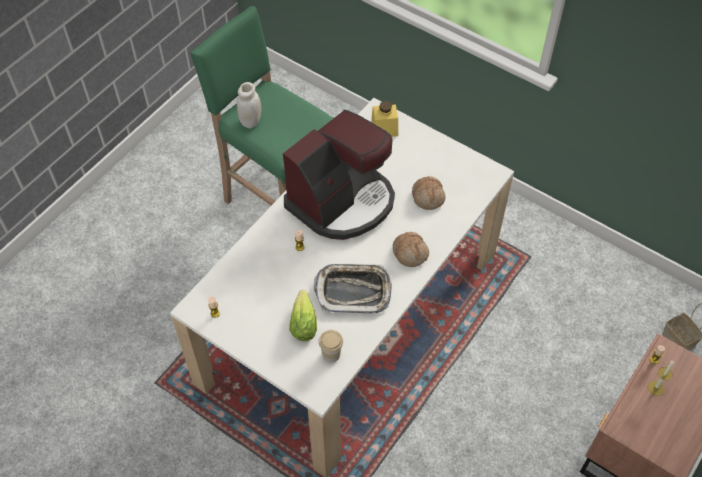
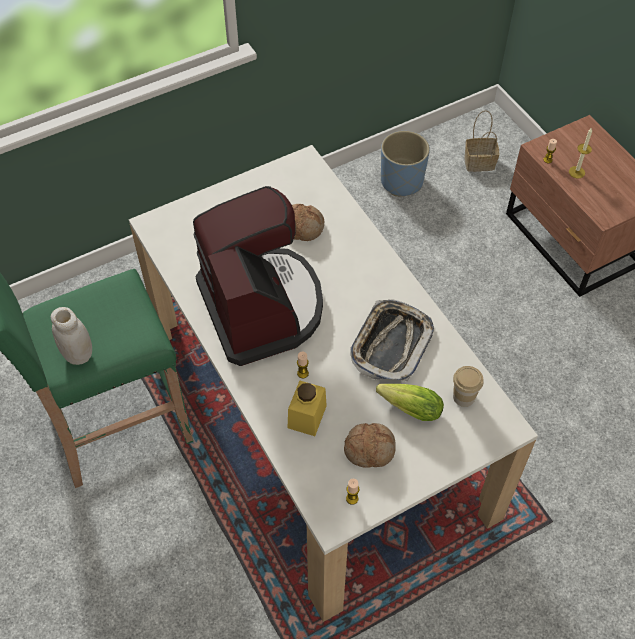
camera: 65 degrees left, 0 degrees up
(384, 129) = (183, 228): yellow jar -> yellow jar (307, 416)
(410, 252) = (367, 272): bread -> bread (370, 448)
(612, 288) = (402, 182): none -> blue planter

